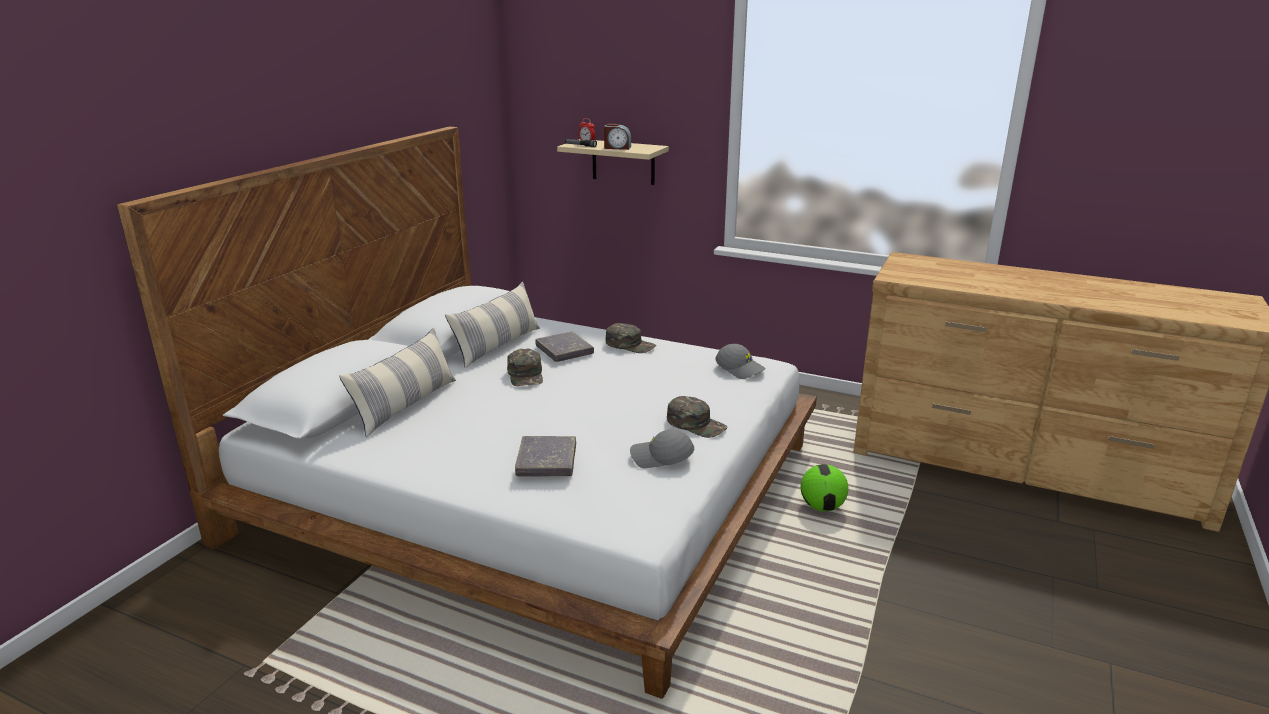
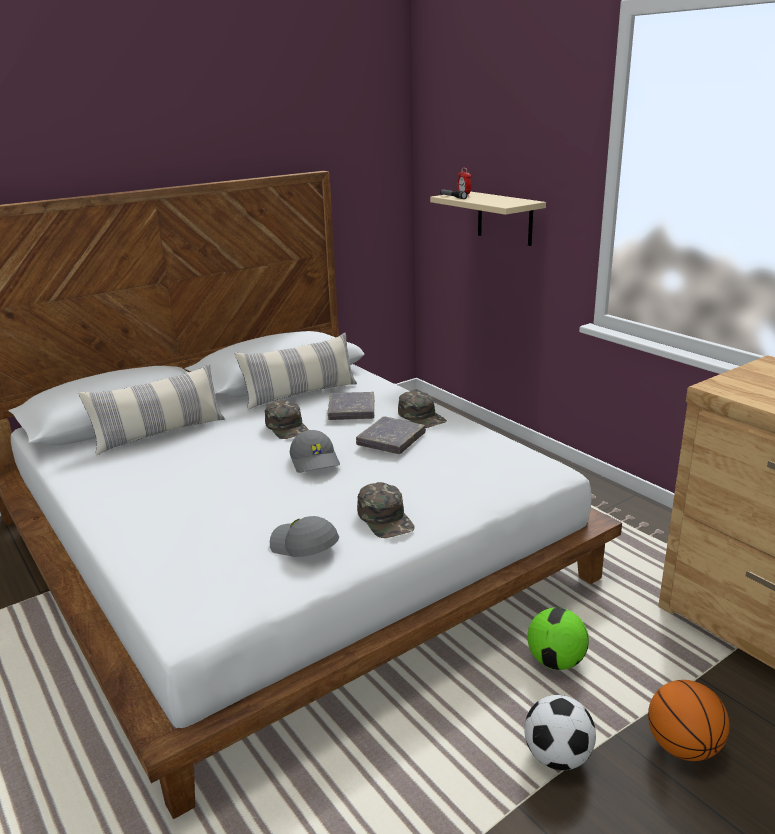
camera: 30 degrees right, 0 degrees up
(526, 375) = (287, 427): green cap -> green cap turned 45 degrees counterclockwise
(546, 461) = (193, 518): grey book -> grey book (391, 439)
(617, 148) = (485, 201): alarm clock -> none
(740, 369) = (508, 467): grey cap -> grey cap (315, 461)
(874, 563) = (557, 757): none -> football
(937, 531) = (683, 747): none -> basketball

